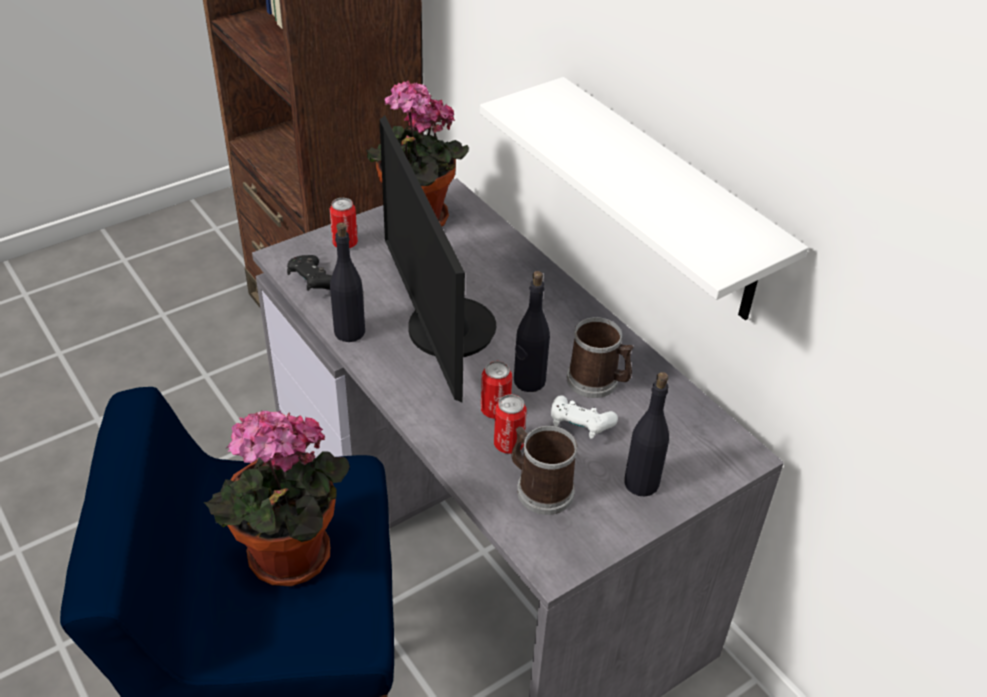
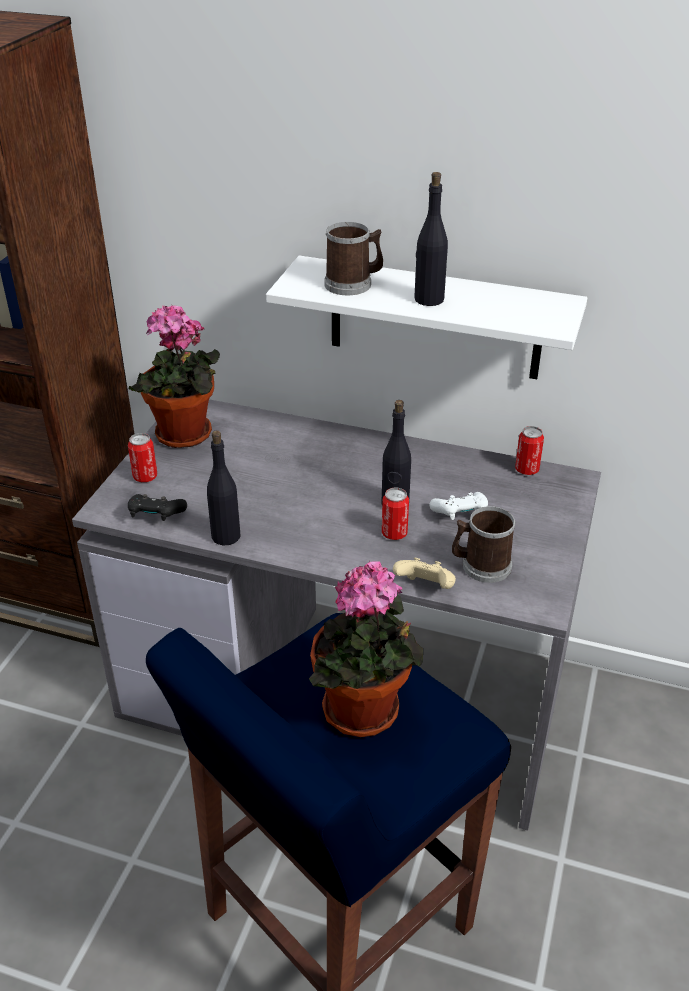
camera: 35 degrees left, 5 degrees down
(441, 331) = (294, 502): monitor -> none
(463, 479) = (425, 588): none -> beige game controller
(508, 444) = (429, 550): can -> can (526, 470)
(598, 381) = (439, 481): mug -> mug (353, 284)
(641, 482) = (537, 528): black bottle -> black bottle (428, 299)

